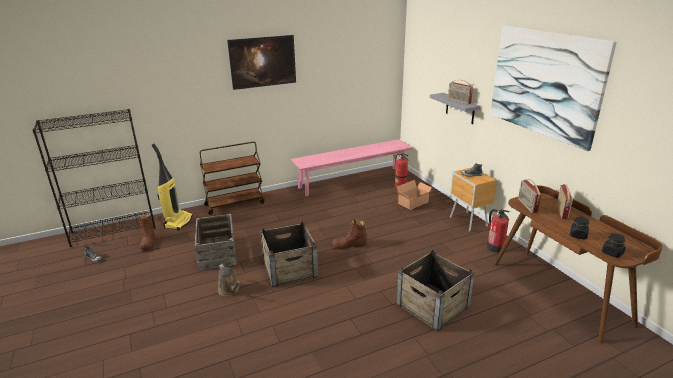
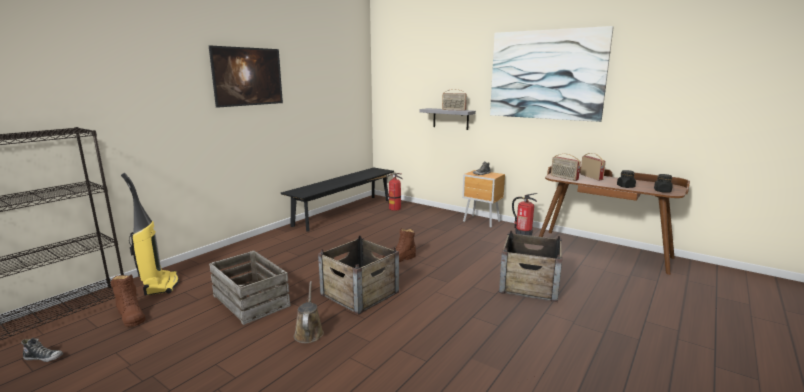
camera: 30 degrees left, 10 degrees down
(229, 290) = (309, 332): brown watering can -> brown watering can turned 120 degrees counterclockwise
(235, 204) = (226, 253): brown cart -> none
(353, 181) = (344, 212): pink bench -> black bench
(414, 203) = (421, 217): cardboard box -> none

